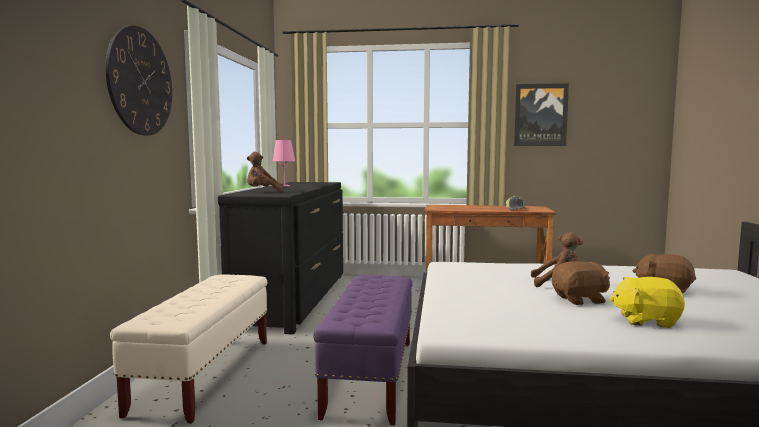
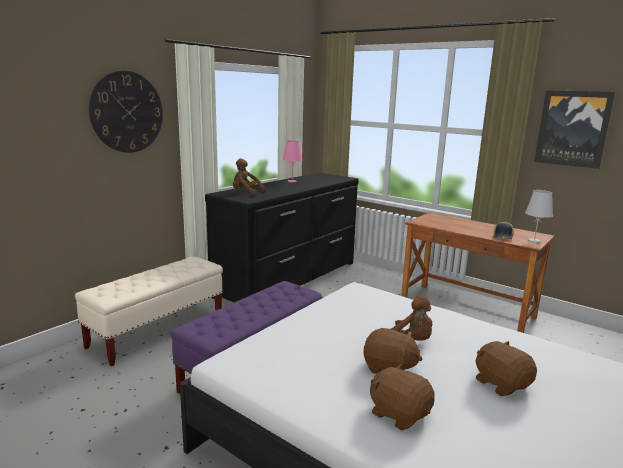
camera: 30 degrees right, 10 degrees up
(540, 209) = (534, 240): none -> white table lamp
(646, 320) = (399, 413): yellow plush toy -> brown plush toy

